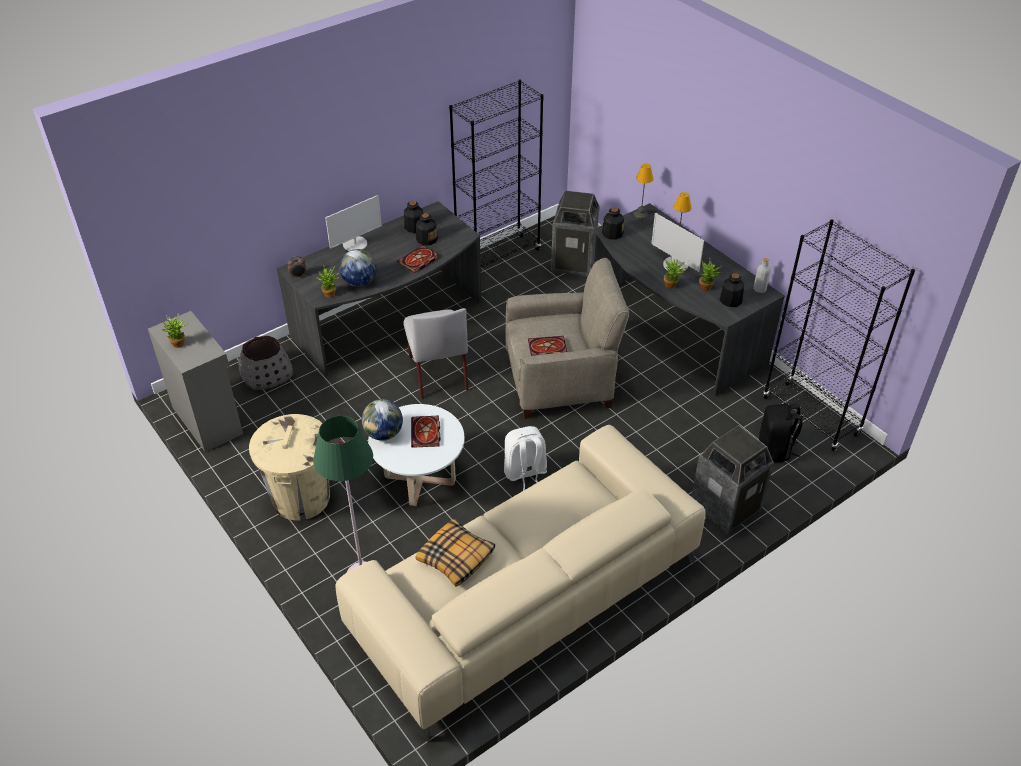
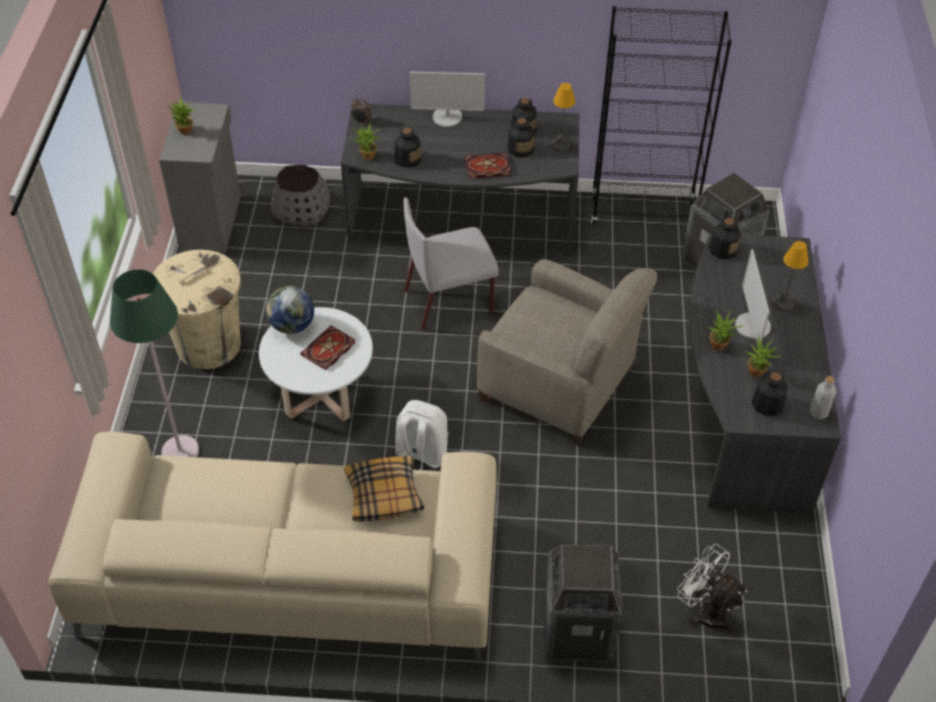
camera: 40 degrees right, 5 degrees up
(359, 282) = (408, 159): globe -> bottle
(438, 373) = (450, 301): grey chair -> grey chair turned 45 degrees clockwise
(456, 558) = (223, 486): pillow -> pillow (384, 495)
(546, 349) = (529, 336): book -> none
(640, 215) = (781, 247): table lamp -> table lamp (560, 145)
(775, 450) = (705, 611): black backpack -> white fan
(810, 416) = (792, 604): black bookcase -> none

